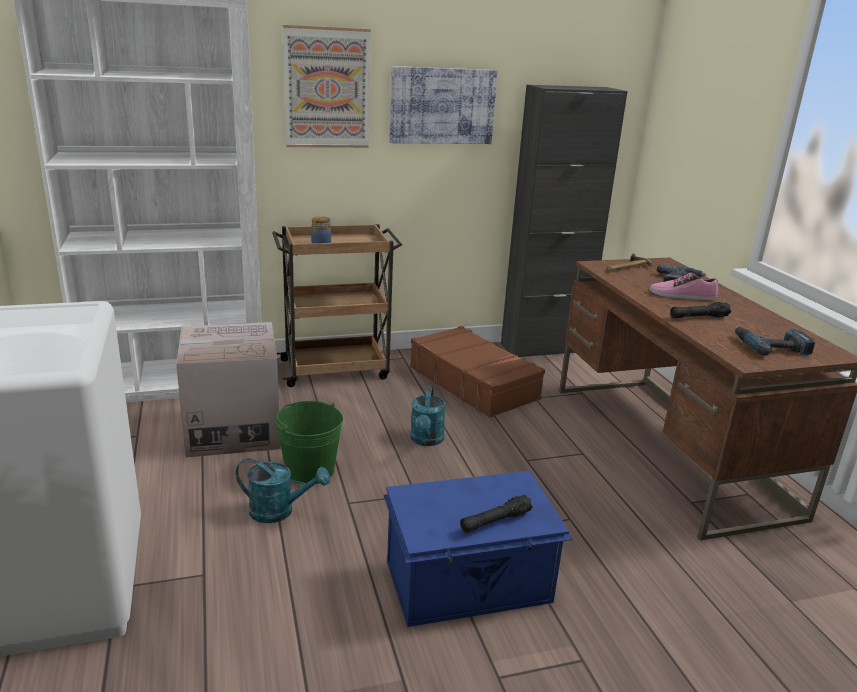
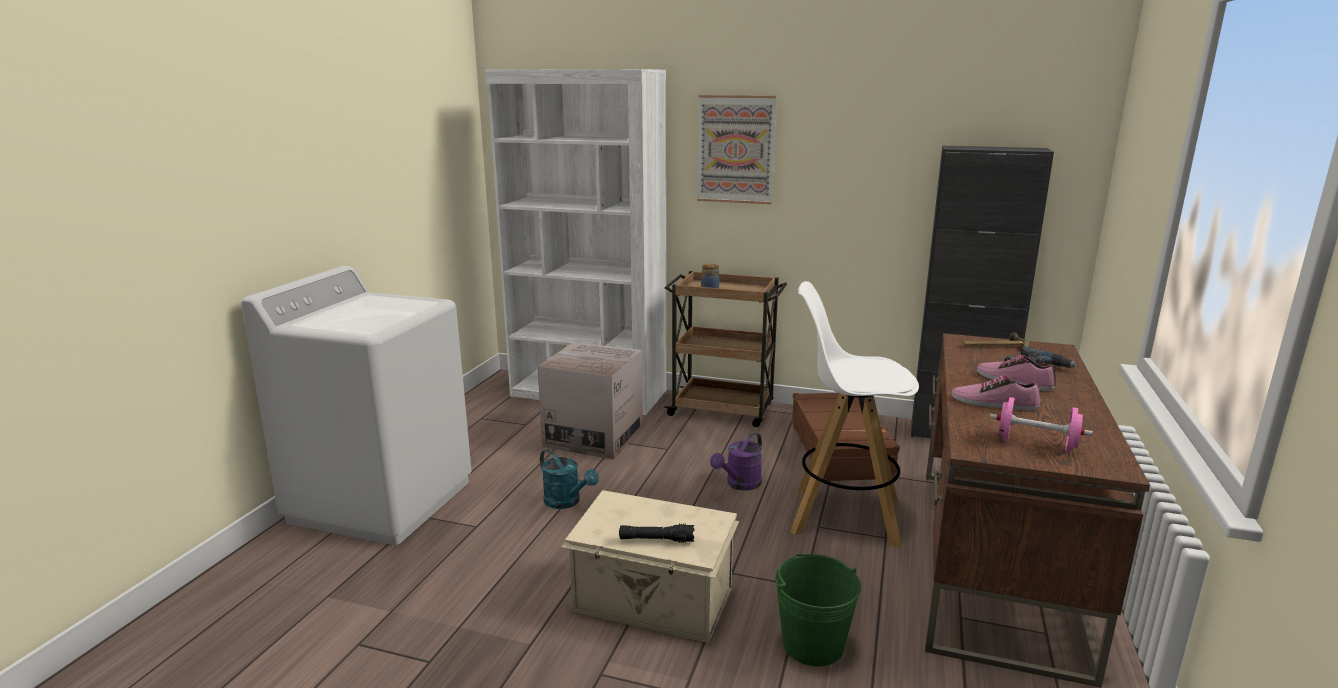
camera: 35 degrees right, 5 degrees down
(310, 470) = (619, 481): green bucket -> green bucket (813, 644)
(426, 440) = (740, 485): turquoise watering can -> purple watering can
(442, 106) = (848, 166): picture -> none
(469, 583) = (653, 601): blue storage box -> beige storage box
(536, 445) = (843, 516): none -> white stool
(698, 317) = (993, 403): black flashlight -> shoe
(771, 346) = (1036, 444): power drill -> pink dumbbell

